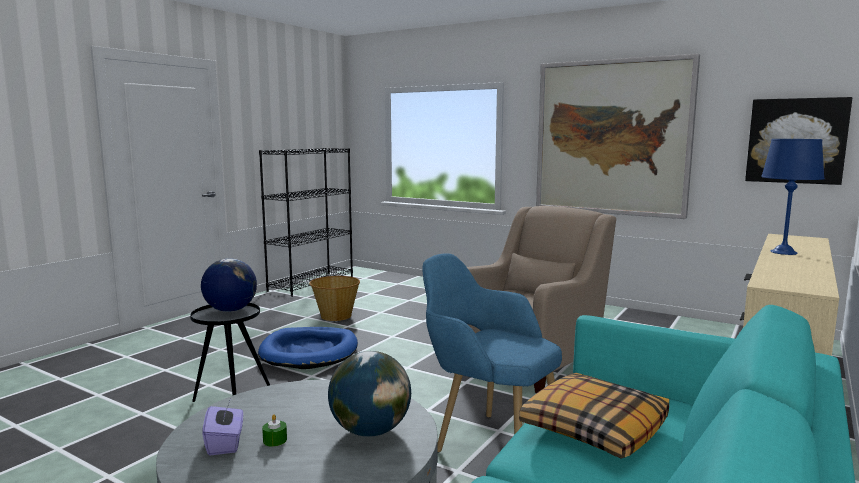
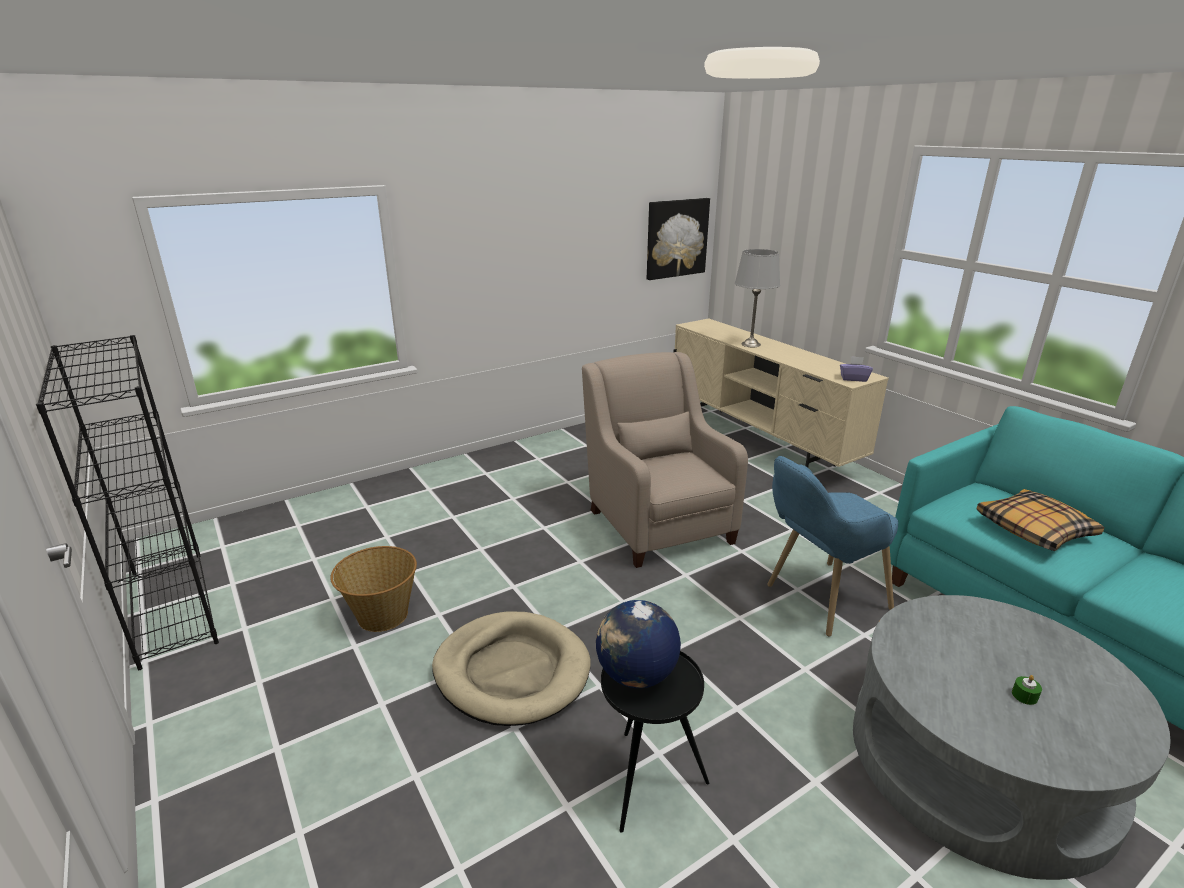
camera: 65 degrees left, 15 degrees up
(225, 443) = (1036, 732): purple tissue box -> purple tissue box (853, 378)
(309, 352) = (512, 671): blue dog bed -> beige dog bed
(369, 431) = (998, 634): globe -> none
(612, 137) = (534, 251): picture -> none
(784, 252) = (750, 344): blue table lamp -> grey table lamp

